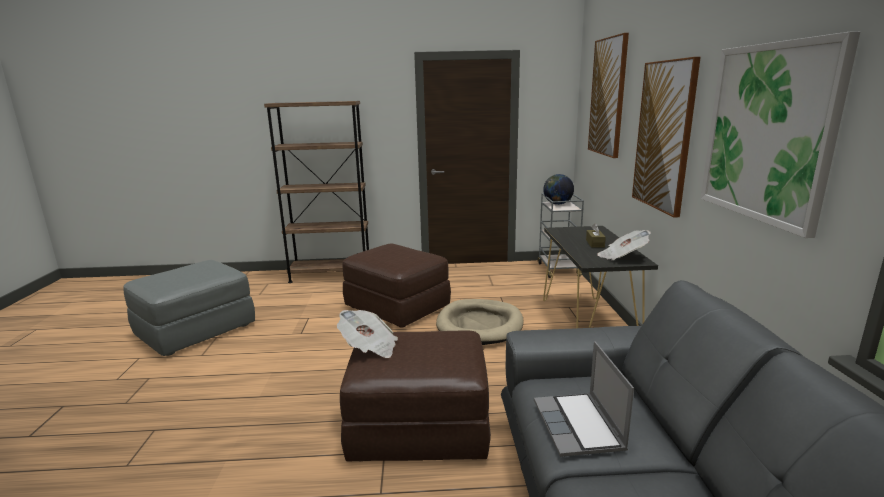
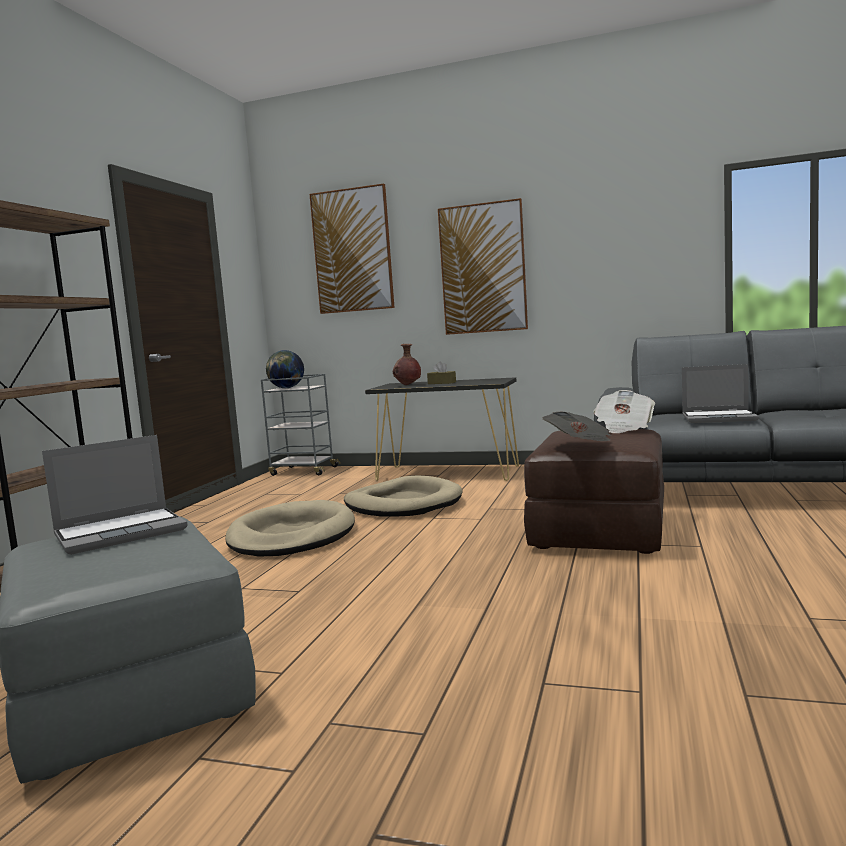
camera: 70 degrees left, 10 degrees down
(206, 270) = (122, 532): none -> laptop
(396, 307) = (292, 536): brown ottoman -> beige dog bed
(579, 234) = (407, 385): none -> brown vase
(622, 257) = (487, 380): newspaper -> newspaper (623, 428)
(767, 133) = (616, 242): picture -> none

